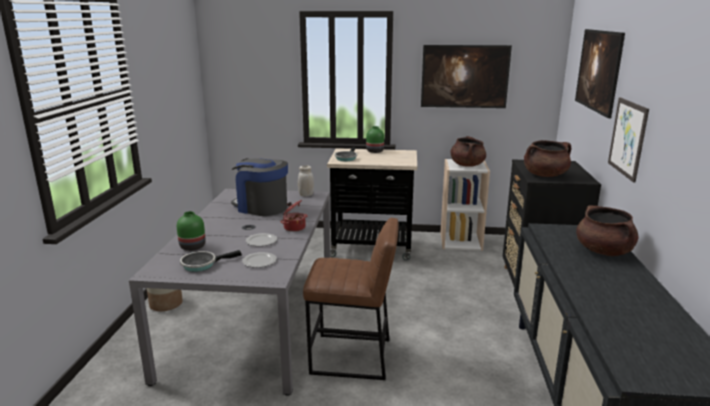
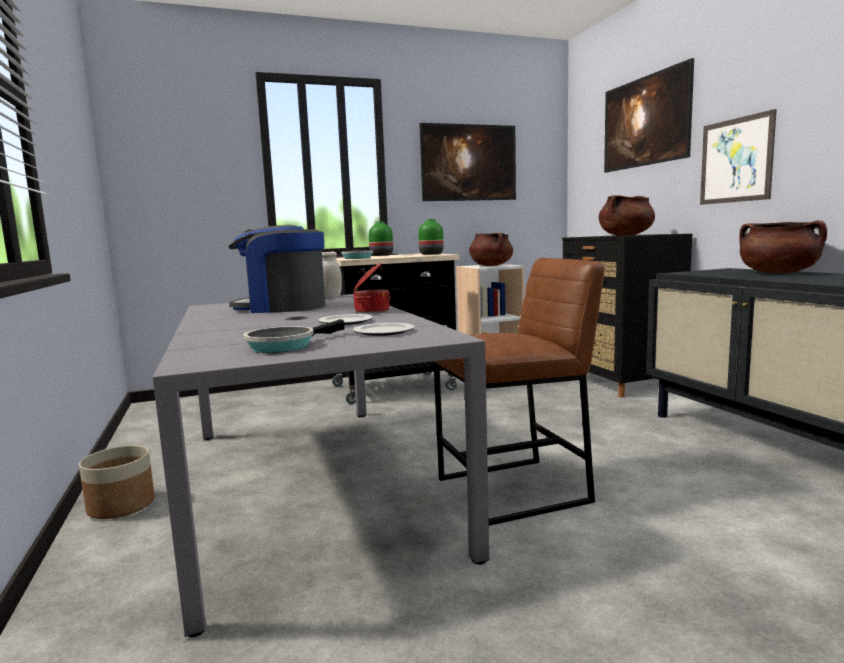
camera: 25 degrees left, 10 degrees down
(192, 246) = (229, 338): green vase -> green vase (430, 254)

